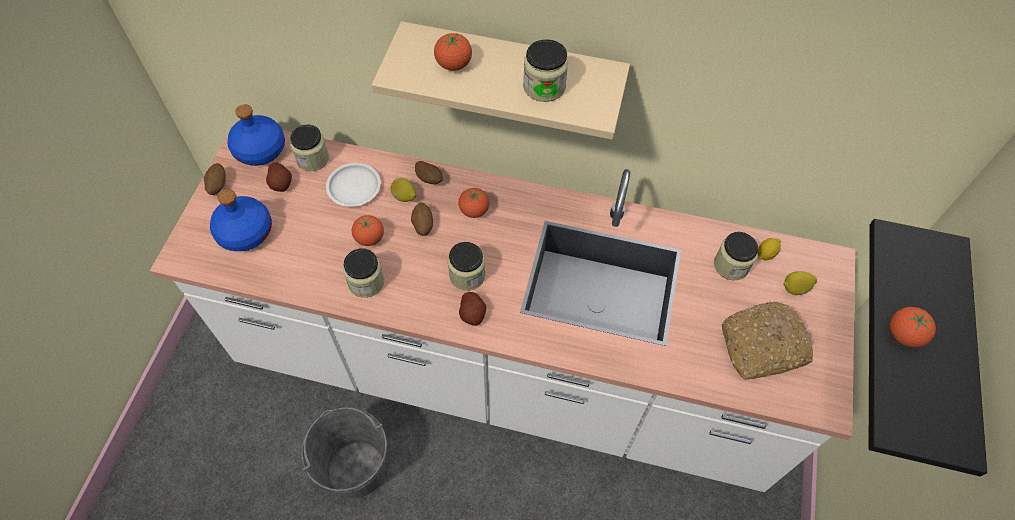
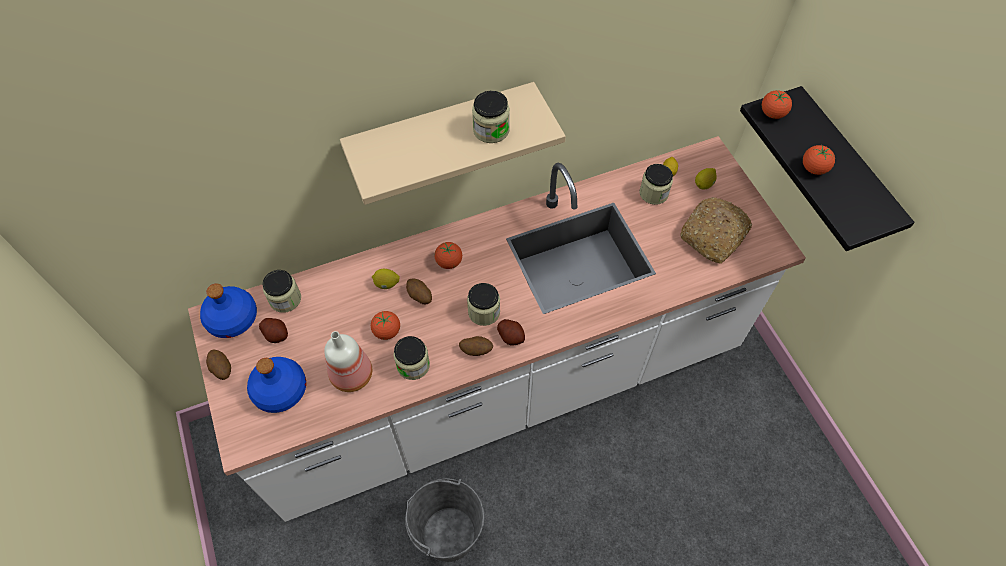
camera: 35 degrees left, 0 degrees up
(311, 256) = (352, 373): none -> bottle
(354, 187) = (340, 301): white plate -> none
(429, 179) = (395, 259): potato -> potato (476, 350)
(453, 64) = (411, 149): tomato -> tomato (772, 114)

